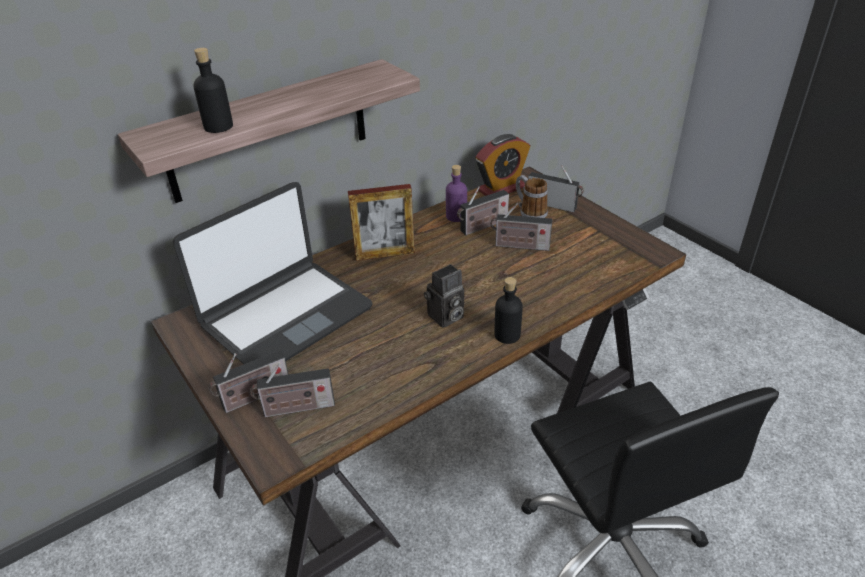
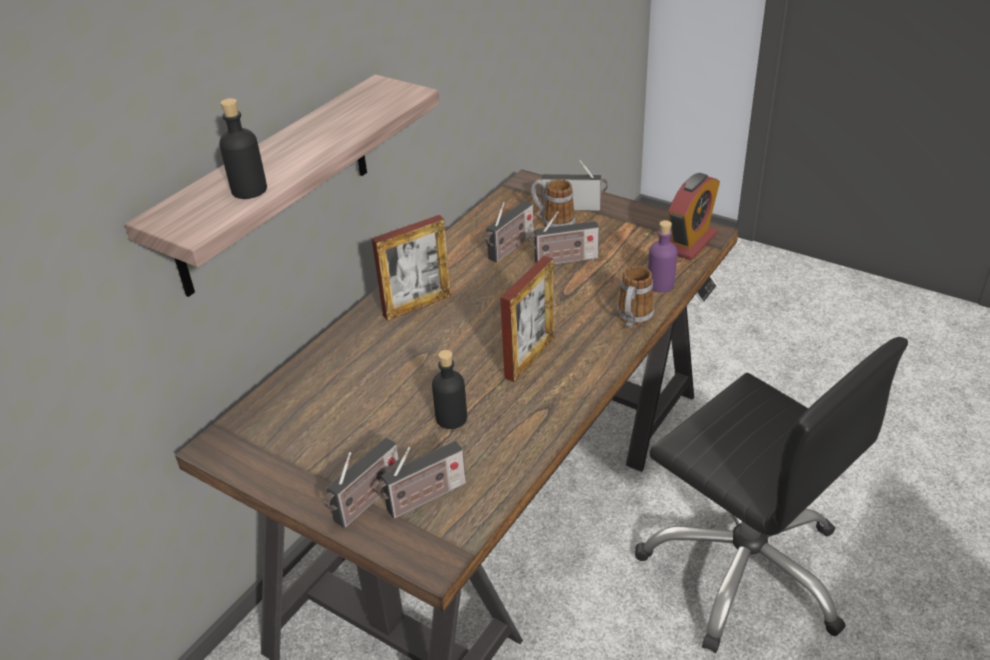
camera: 20 degrees left, 0 degrees up
(285, 316) = (344, 404): laptop -> none
(445, 318) = (529, 357): camera -> picture frame
(456, 216) = (473, 243): purple bottle -> purple bottle (660, 284)
(501, 188) = (505, 201): alarm clock -> alarm clock (690, 242)
(507, 335) = (606, 358): black bottle -> black bottle (451, 418)
(548, 309) = (633, 320): none -> mug

